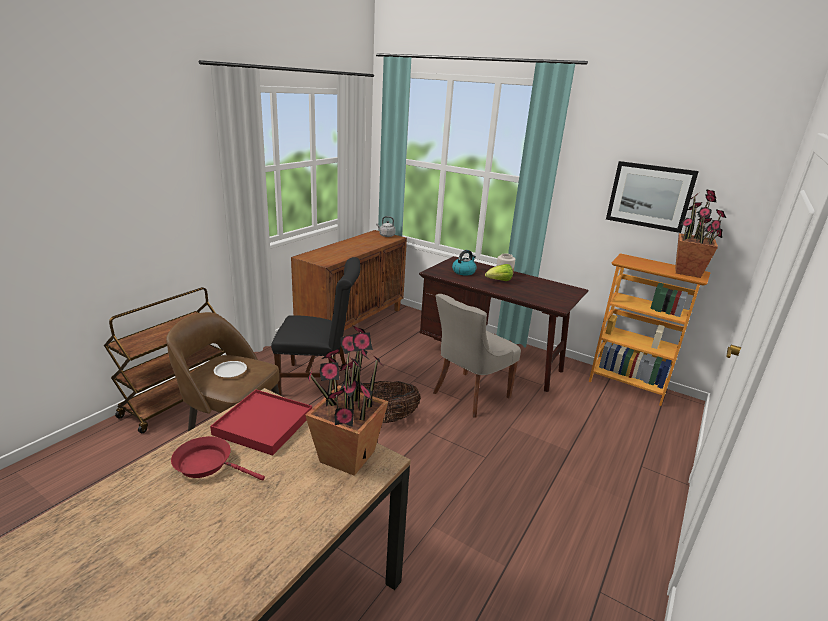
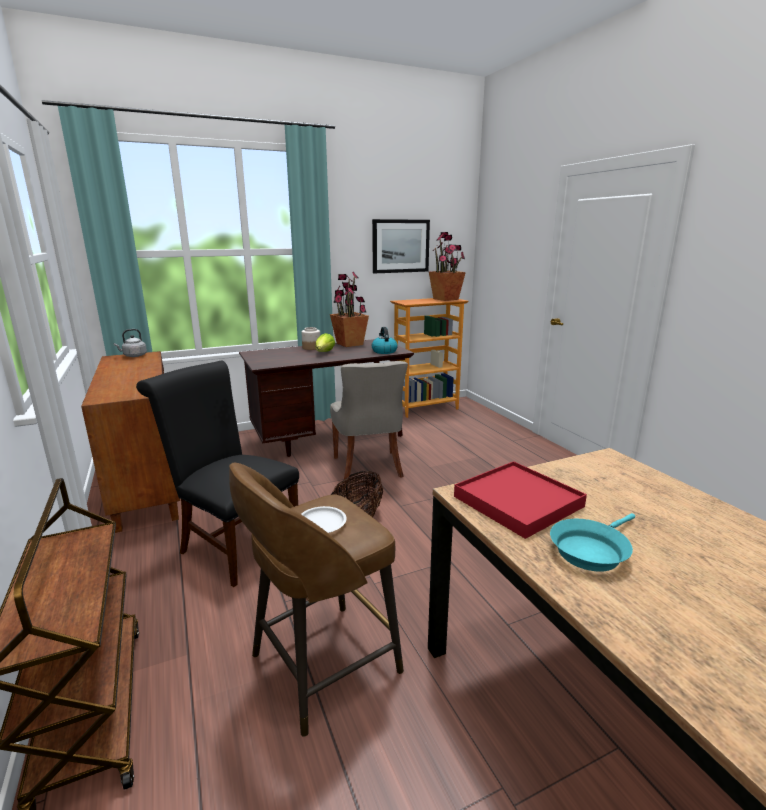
camera: 55 degrees left, 5 degrees down
(208, 464) = (591, 550): red frying pan -> turquoise frying pan
(319, 381) = (235, 544): black chair -> black chair turned 90 degrees counterclockwise
(346, 456) = (598, 471): potted plant -> potted plant (349, 344)
(464, 272) = (283, 357): kettle -> kettle (384, 351)

